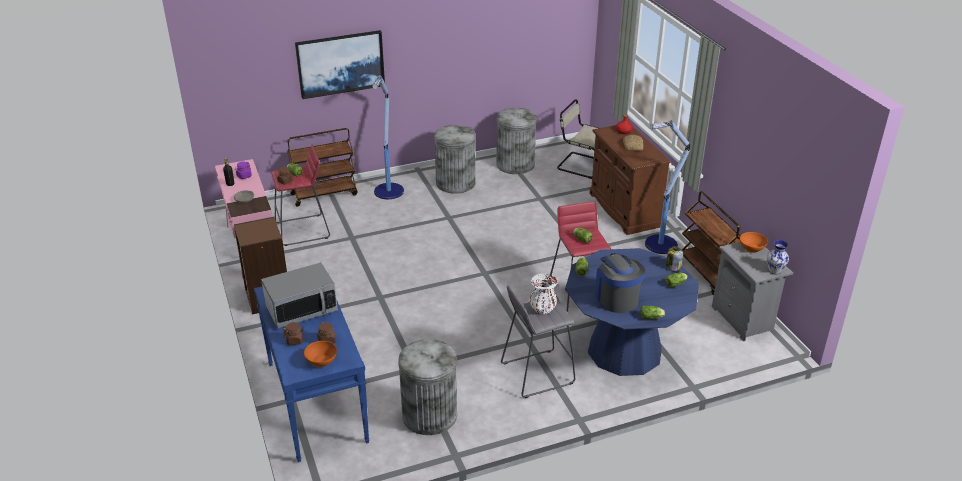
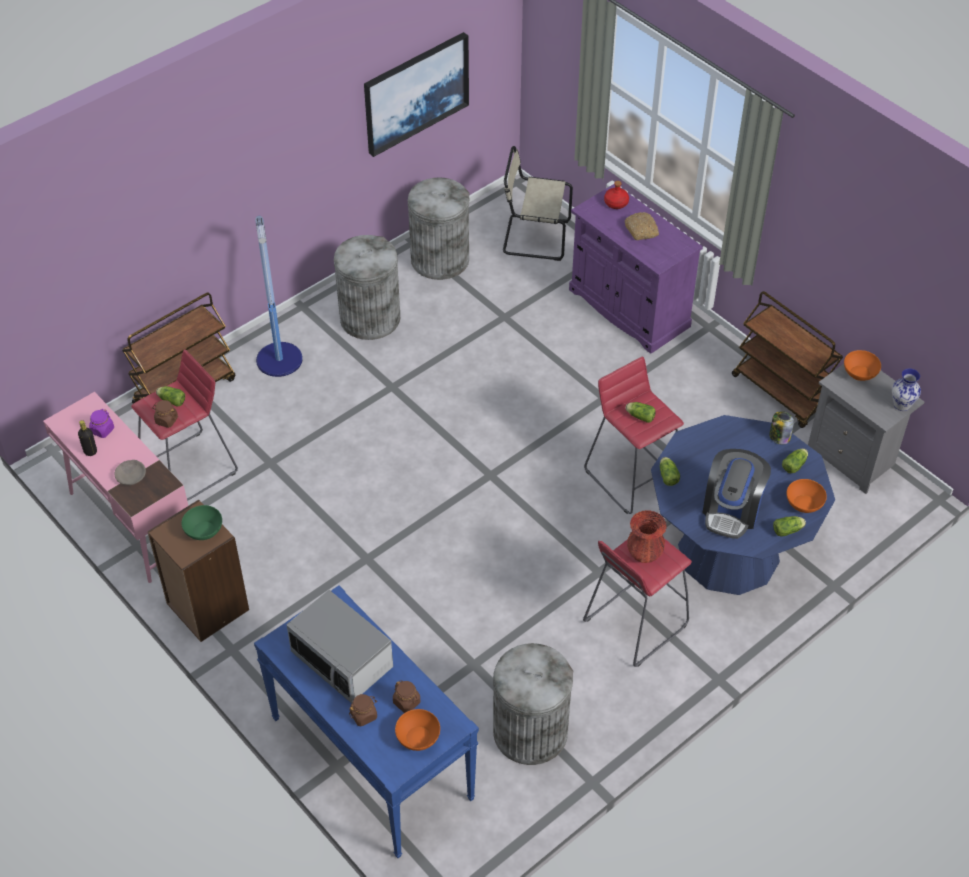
camera: 20 degrees left, 15 degrees up
(266, 231) = (204, 530): none -> green bowl
(301, 309) = (342, 660): microwave -> microwave turned 90 degrees clockwise
(340, 63) = (181, 202): picture -> picture (415, 92)
(536, 373) = (634, 623): grey stool -> red stool
(542, 309) = (644, 553): white vase -> red vase
(616, 298) = (731, 510): coffee machine -> coffee machine turned 120 degrees counterclockwise
(624, 210) = (628, 308): brown cabinet -> purple cabinet
(660, 245) = (701, 359): floor lamp -> none
(671, 305) = (804, 503): none -> orange bowl

